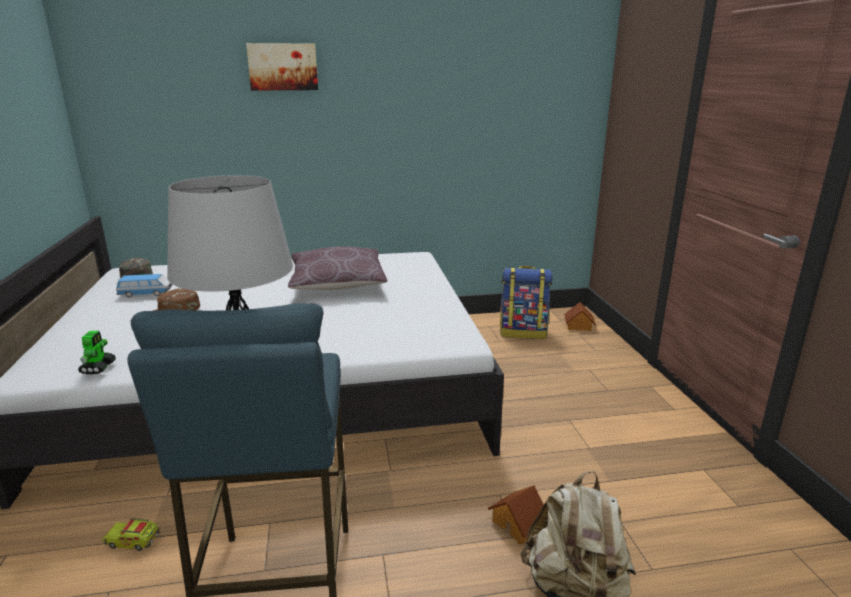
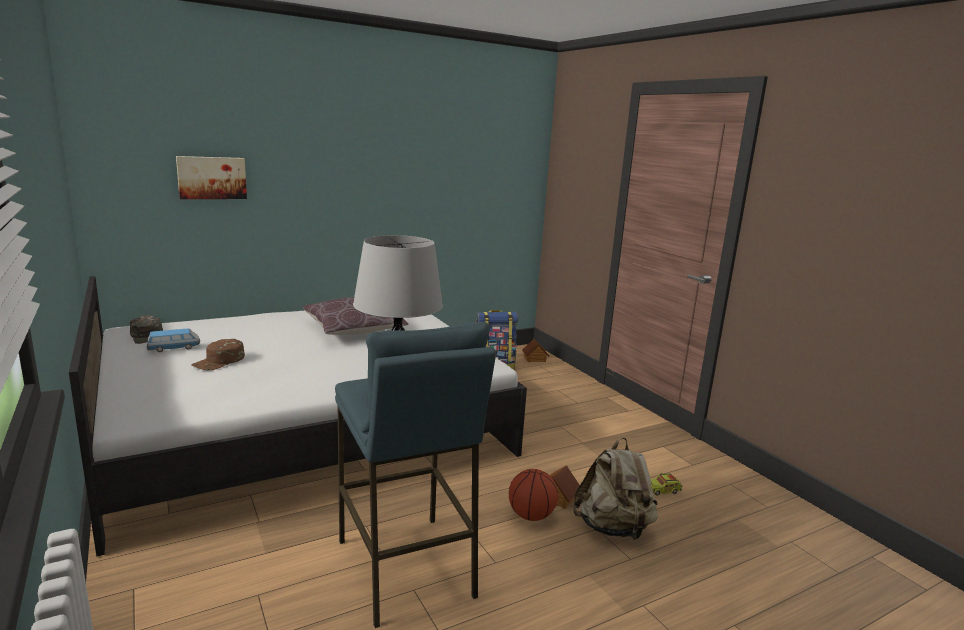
camera: 20 degrees left, 5 degrees down
(98, 367) = (195, 408): toy robot -> none
(133, 541) = (253, 558): toy truck -> toy truck (662, 490)
(283, 67) = (288, 138): picture -> picture (212, 177)
(469, 546) = (530, 516): none -> basketball

